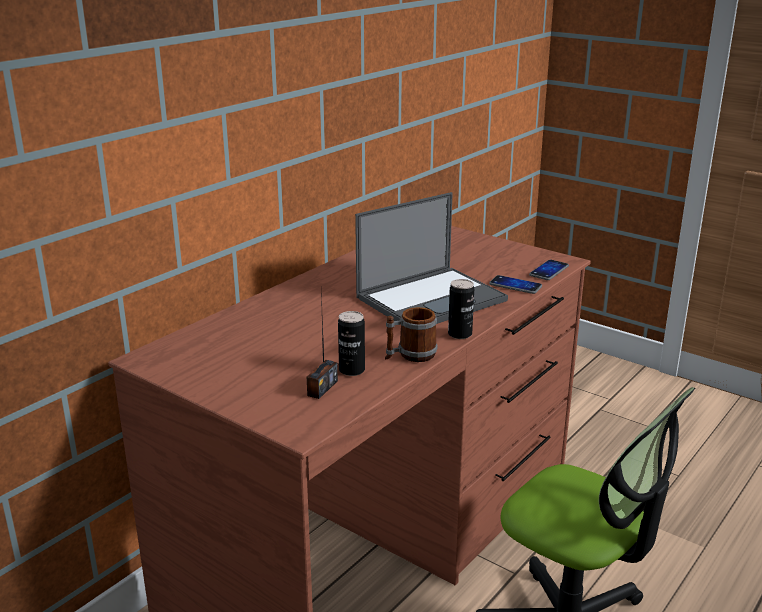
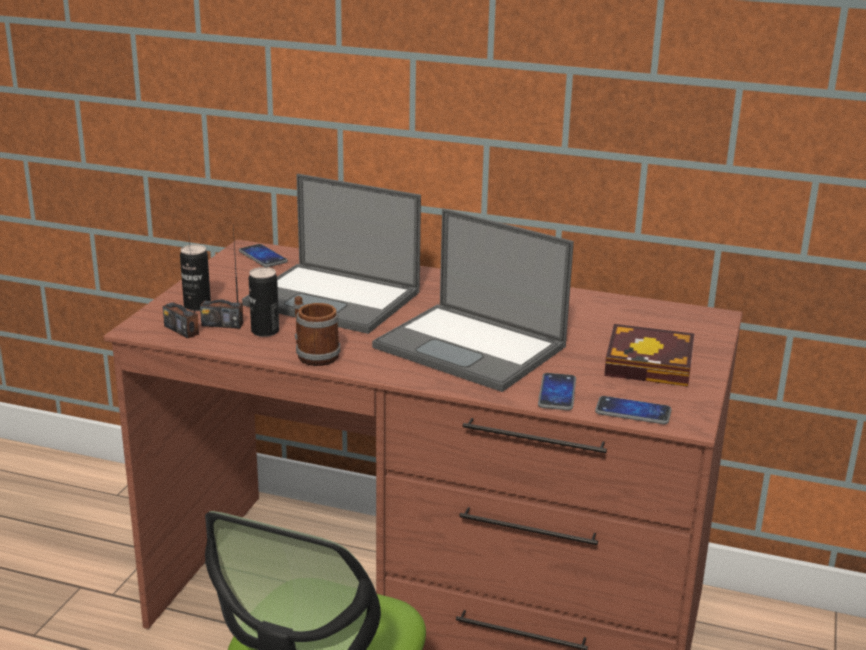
camera: 70 degrees right, 0 degrees up
(174, 353) = (263, 257): none -> phone
(304, 333) = (335, 299): none -> laptop
(321, 409) = (182, 330): none -> radio
(460, 334) = (383, 373): can -> can (197, 306)
(488, 254) = (653, 365): none -> book

